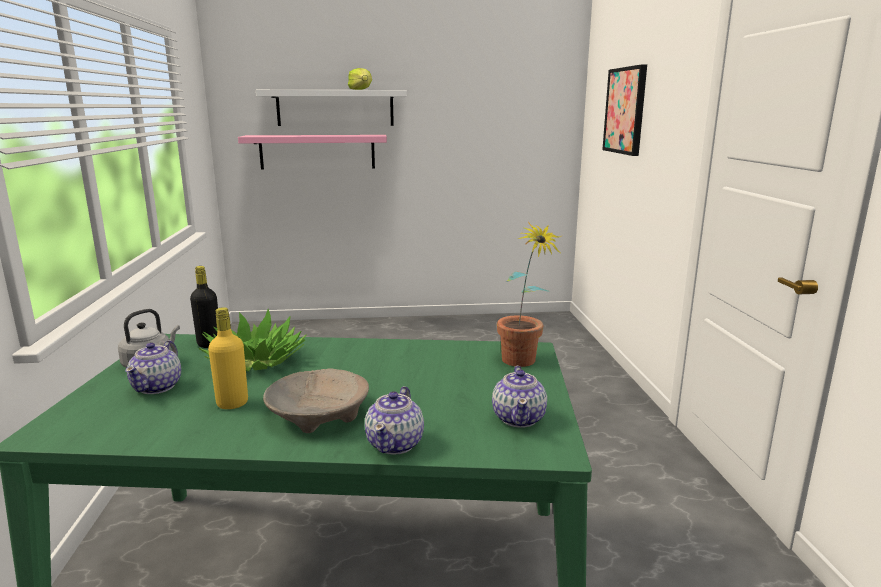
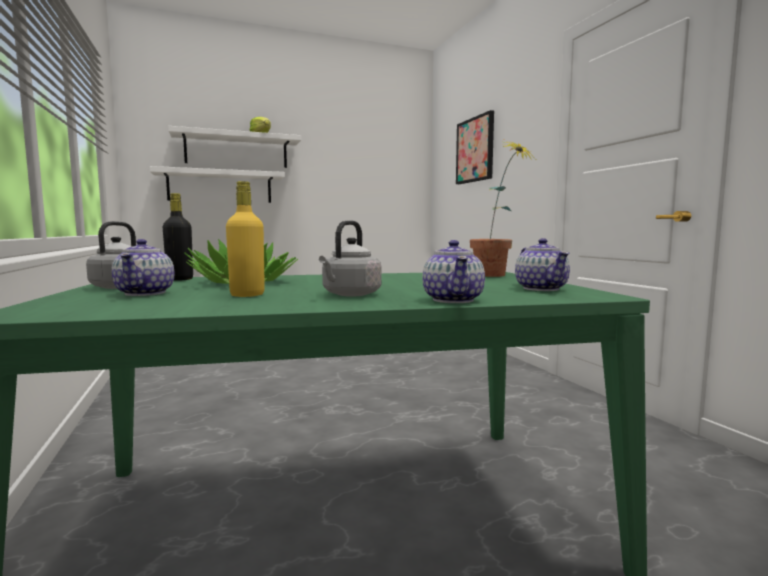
camera: 15 degrees left, 10 degrees down
(317, 152) = (220, 187): pink shelf -> white shelf
(318, 415) = (350, 295): beige bowl -> grey kettle

